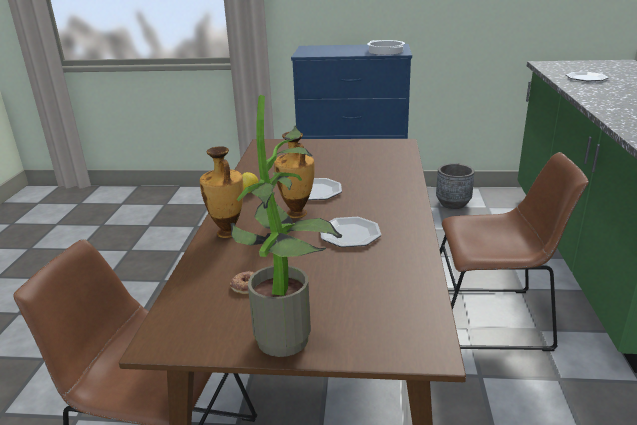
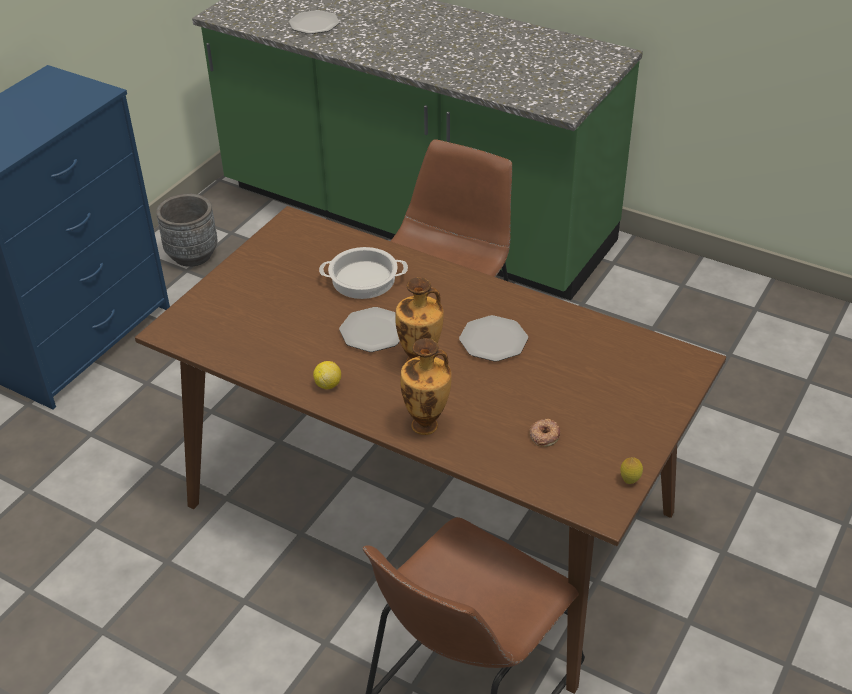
camera: 65 degrees left, 15 degrees up
(208, 349) = (629, 480): none -> lemon
(291, 341) = (644, 429): potted plant -> none
(385, 51) = (74, 100): cooking pot -> cooking pot (363, 280)

